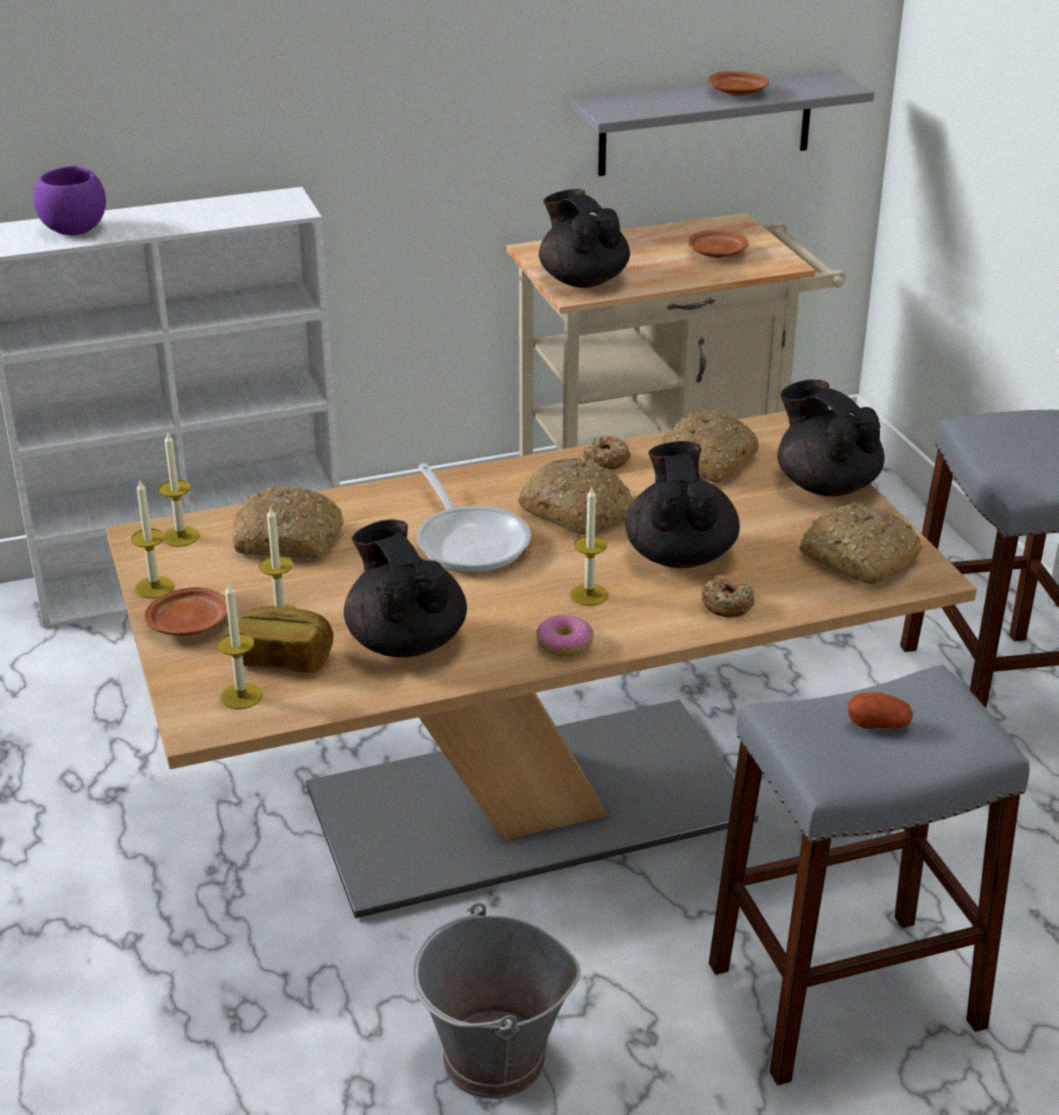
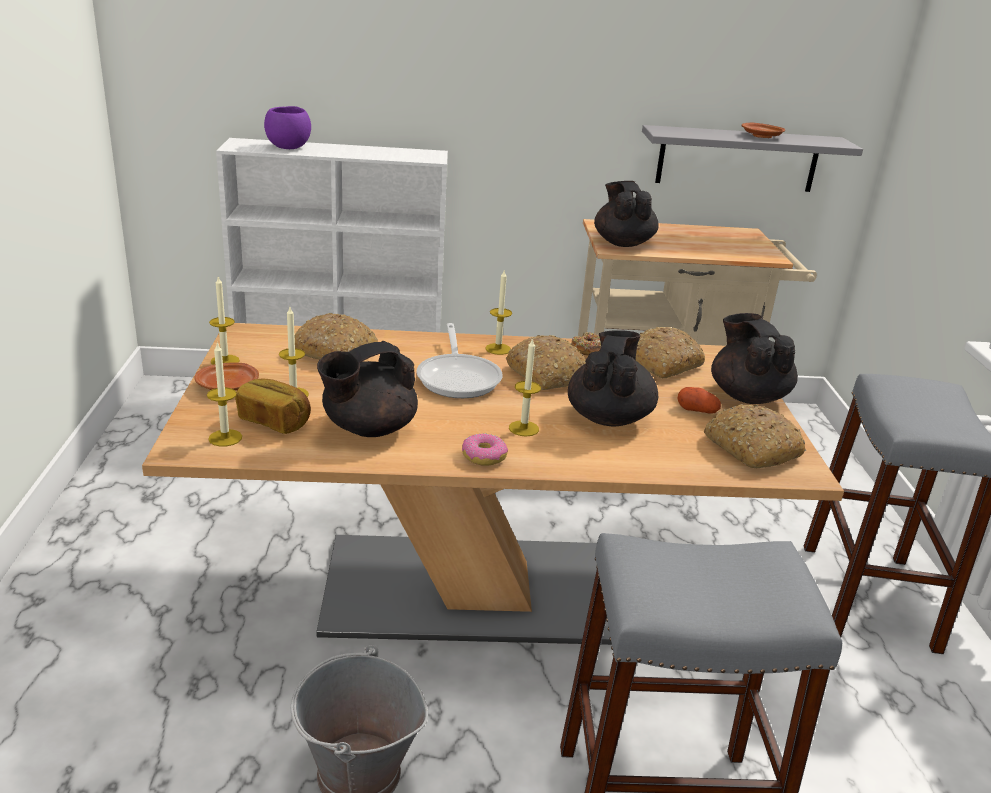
camera: 15 degrees right, 5 degrees down
(181, 536) = (266, 336): candle -> candle (498, 349)
(405, 640) = (368, 428): black teapot -> black teapot turned 120 degrees counterclockwise
(717, 253) = (726, 244): brown plate -> none
(727, 604) = (627, 457): donut -> none
(878, 724) = (712, 575): potato -> potato (697, 410)

